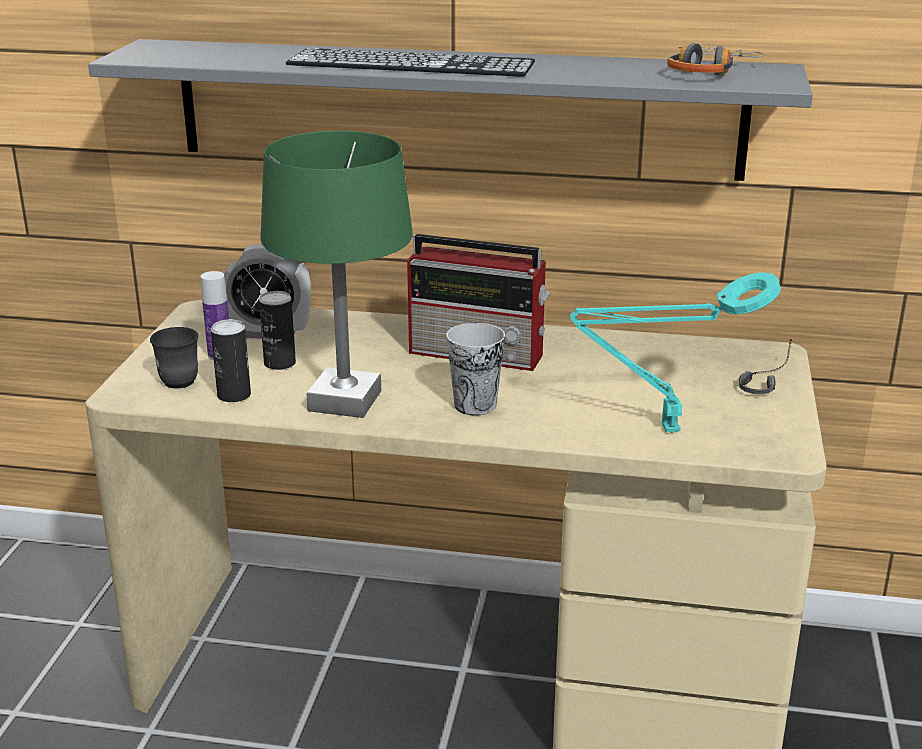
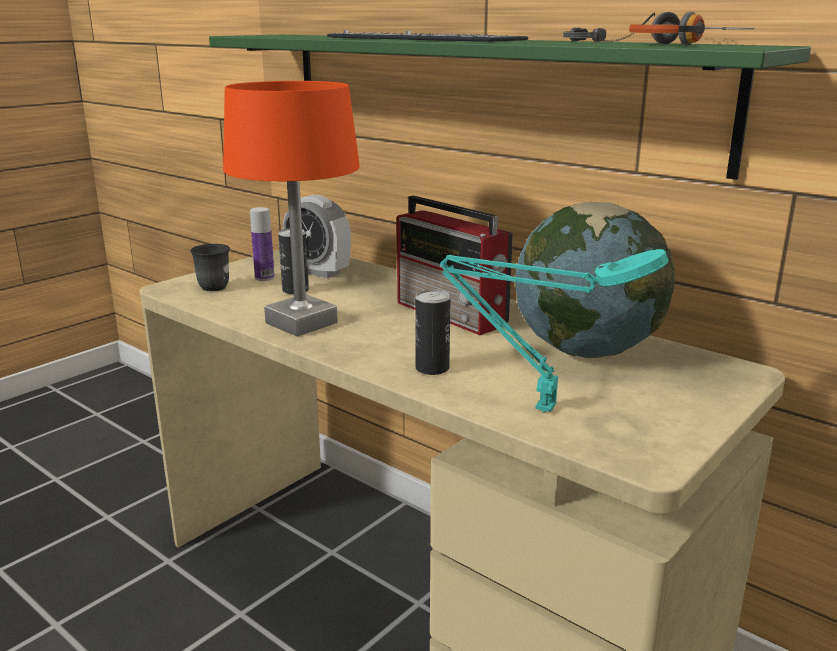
camera: 30 degrees right, 5 degrees down
(234, 395) = (234, 302): can -> can (432, 368)
(346, 401) = (302, 323): green table lamp -> orange table lamp
(456, 108) = (483, 94): grey shelf -> green shelf
(475, 405) = (395, 348): cup -> none
(640, 364) = (586, 351): none -> globe
(763, 377) = (704, 389): headphones -> headphones (606, 42)

